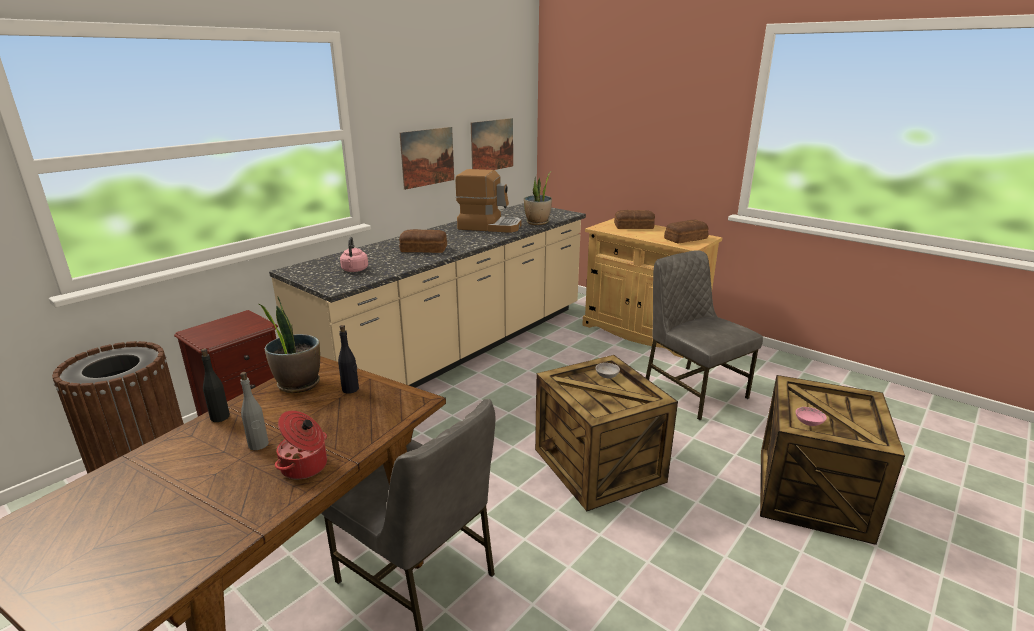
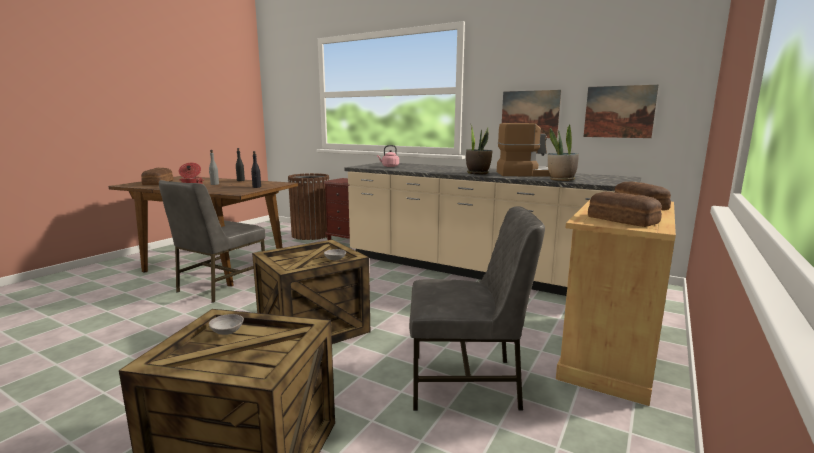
camera: 80 degrees right, 10 degrees down
(298, 384) = (266, 183): potted plant -> potted plant (477, 173)
(424, 249) = (442, 170): bread -> bread (157, 183)
(489, 226) = (525, 174): coffee machine -> coffee machine turned 90 degrees counterclockwise
(693, 390) = (466, 382): grey chair -> grey chair turned 45 degrees clockwise
(809, 422) = (227, 332): pink bowl -> grey bowl

